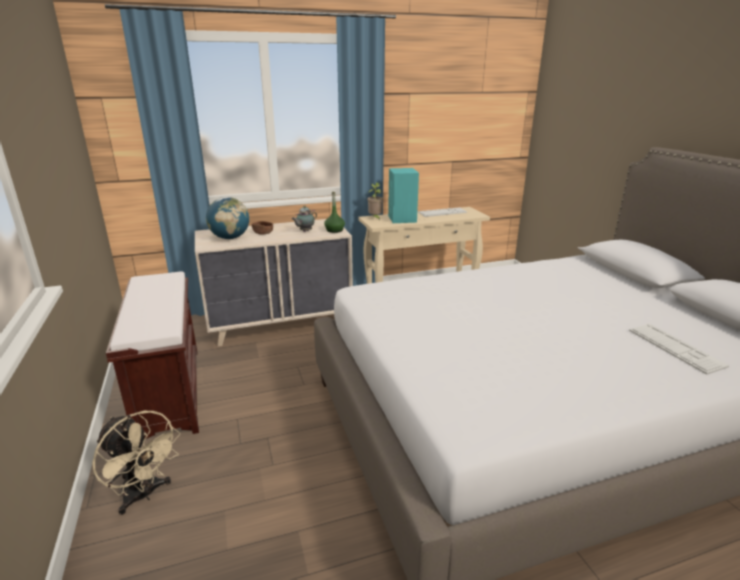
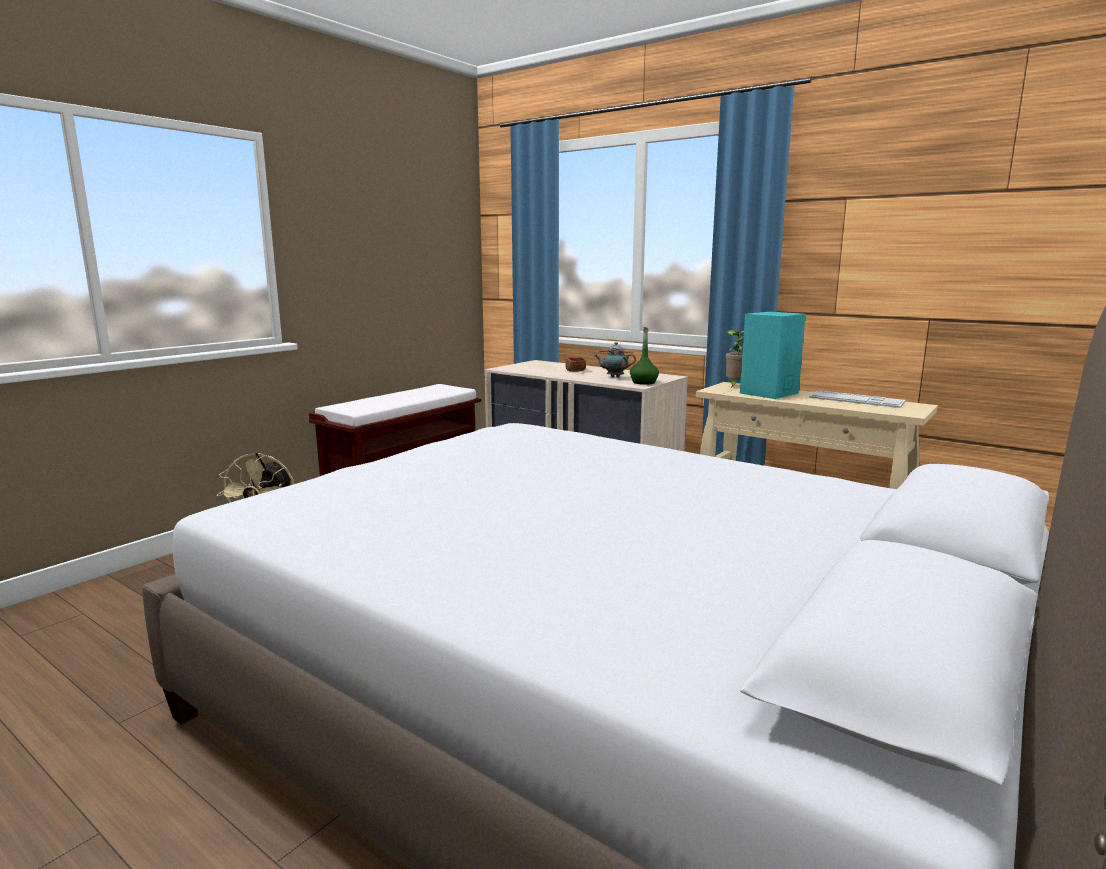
camera: 55 degrees right, 10 degrees down
(230, 238) = (538, 368): globe -> none
(675, 348) = (609, 593): keyboard -> none

